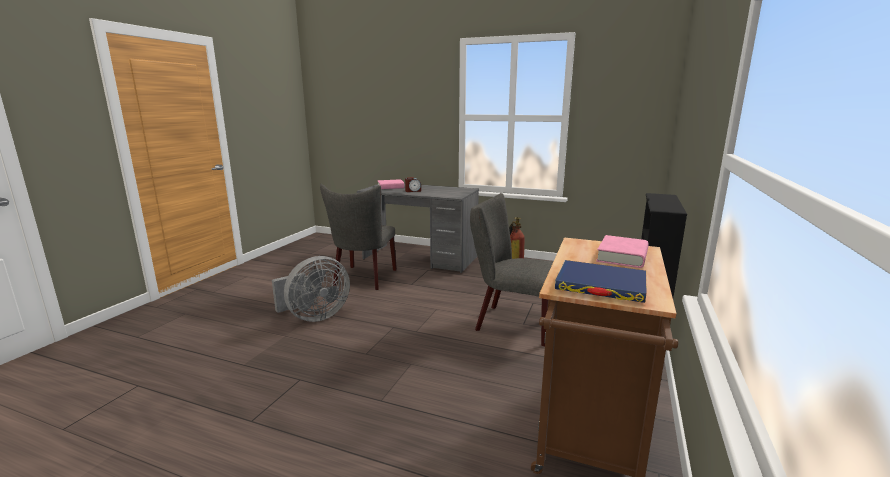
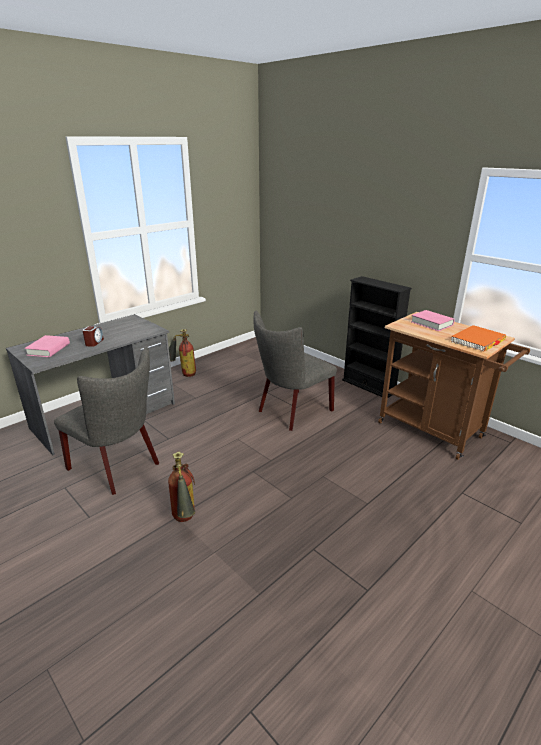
camera: 65 degrees left, 10 degrees up
(314, 316) = (185, 522): grey fan -> fire extinguisher
(600, 285) = (477, 341): blue book -> orange book

